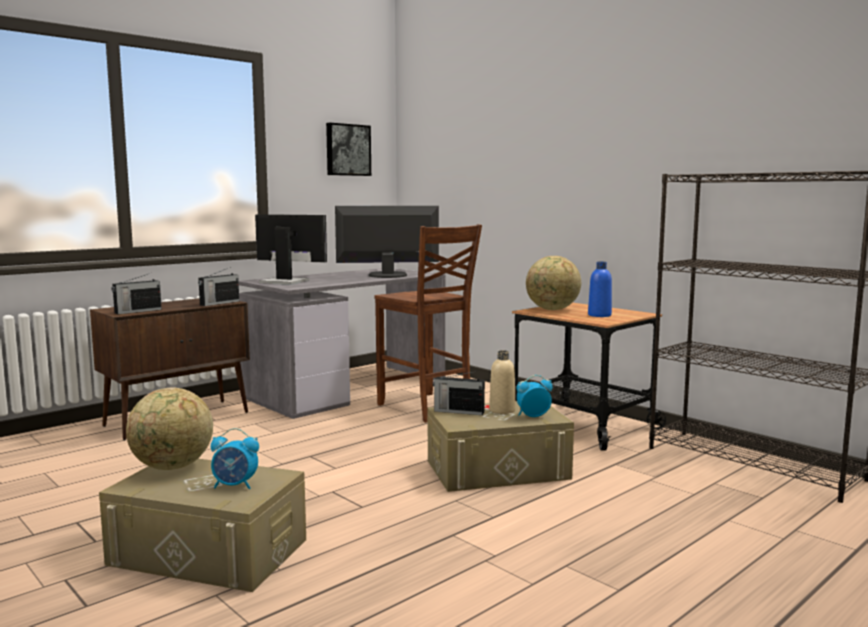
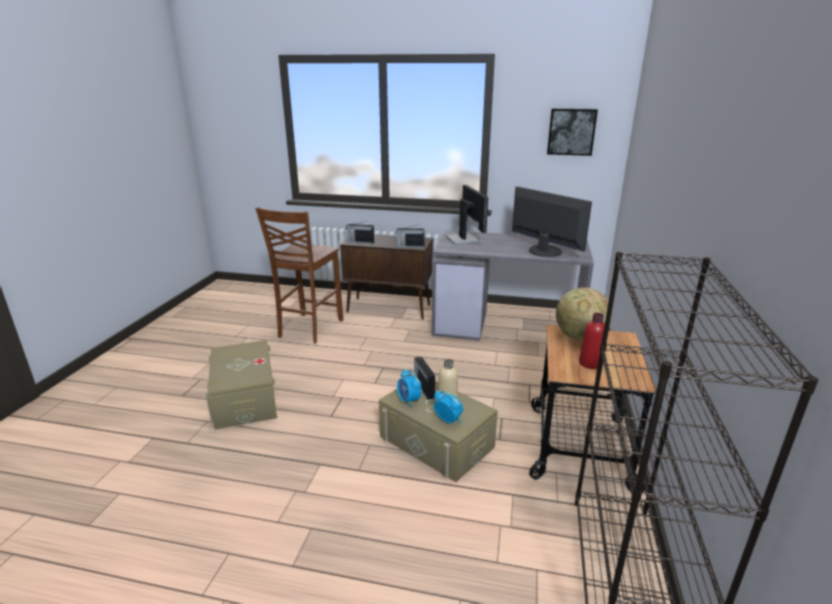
camera: 55 degrees right, 15 degrees up
(172, 467) = (250, 348): globe -> none
(235, 486) = (238, 374): alarm clock -> alarm clock (409, 400)
(426, 408) = (513, 367): brown chair -> brown chair (308, 329)
(599, 315) = (590, 363): blue bottle -> red bottle

